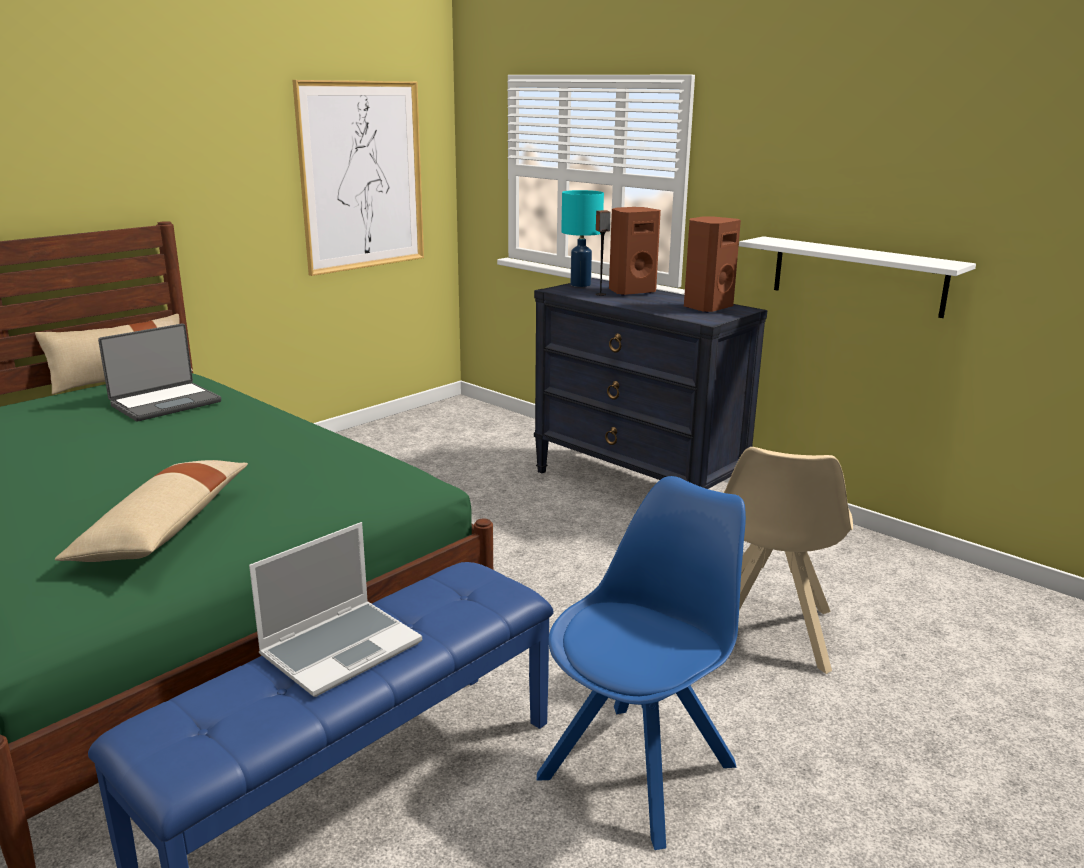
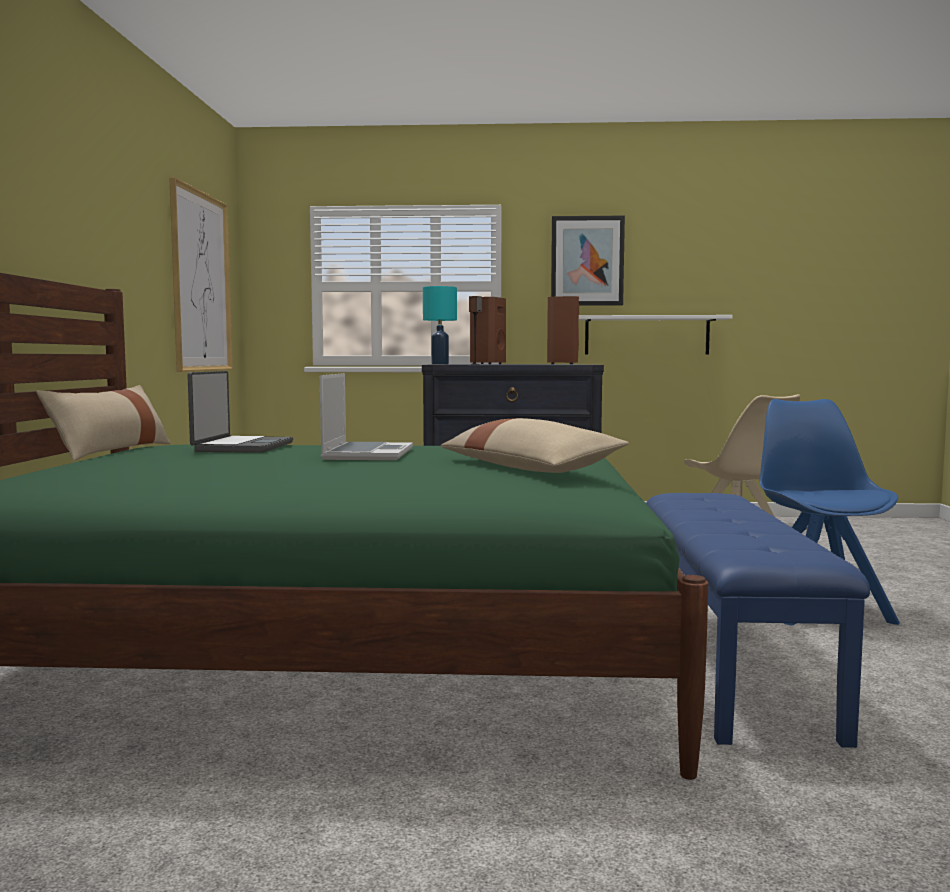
camera: 40 degrees left, 15 degrees down
(341, 648) = (724, 519): laptop -> laptop (367, 454)
(789, 159) = (587, 261): none -> picture

